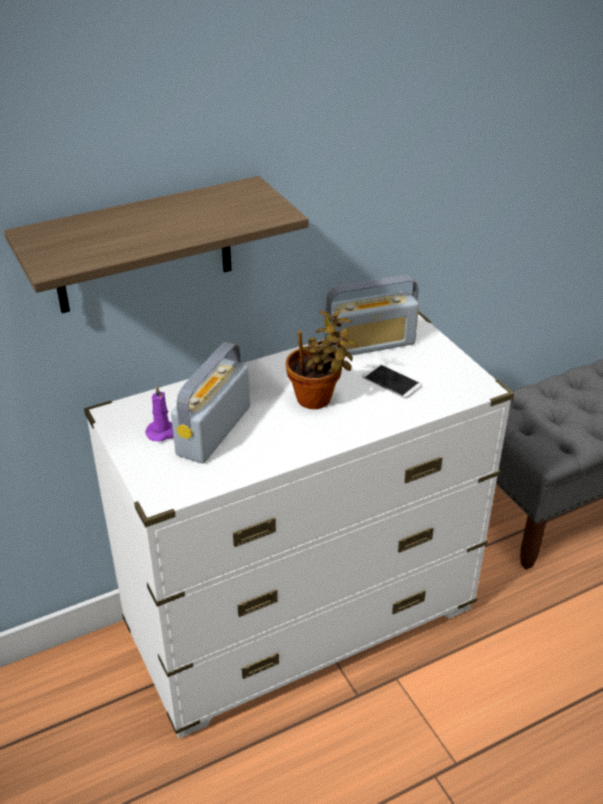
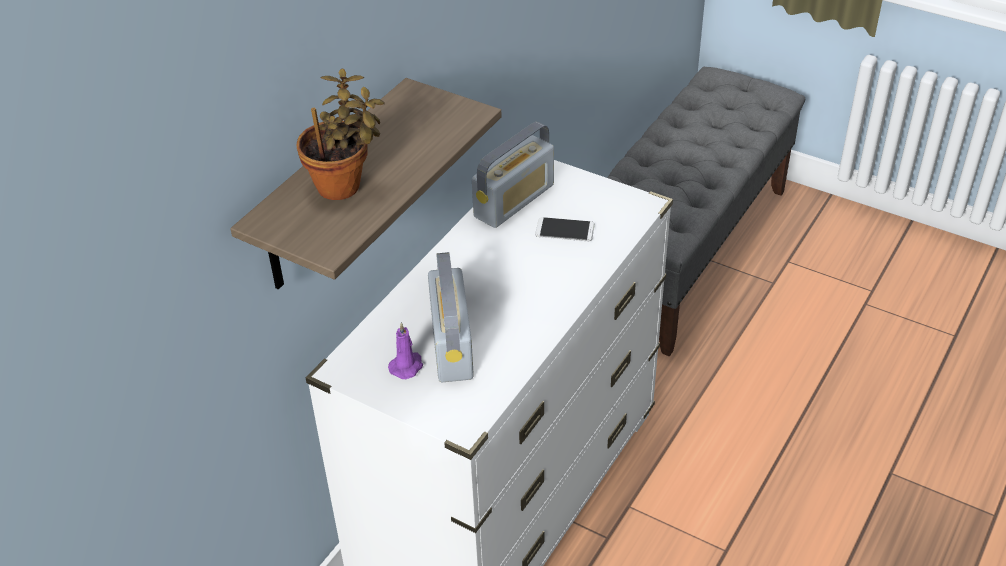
camera: 30 degrees left, 5 degrees up
(318, 399) = (516, 274): potted plant -> potted plant (344, 185)

